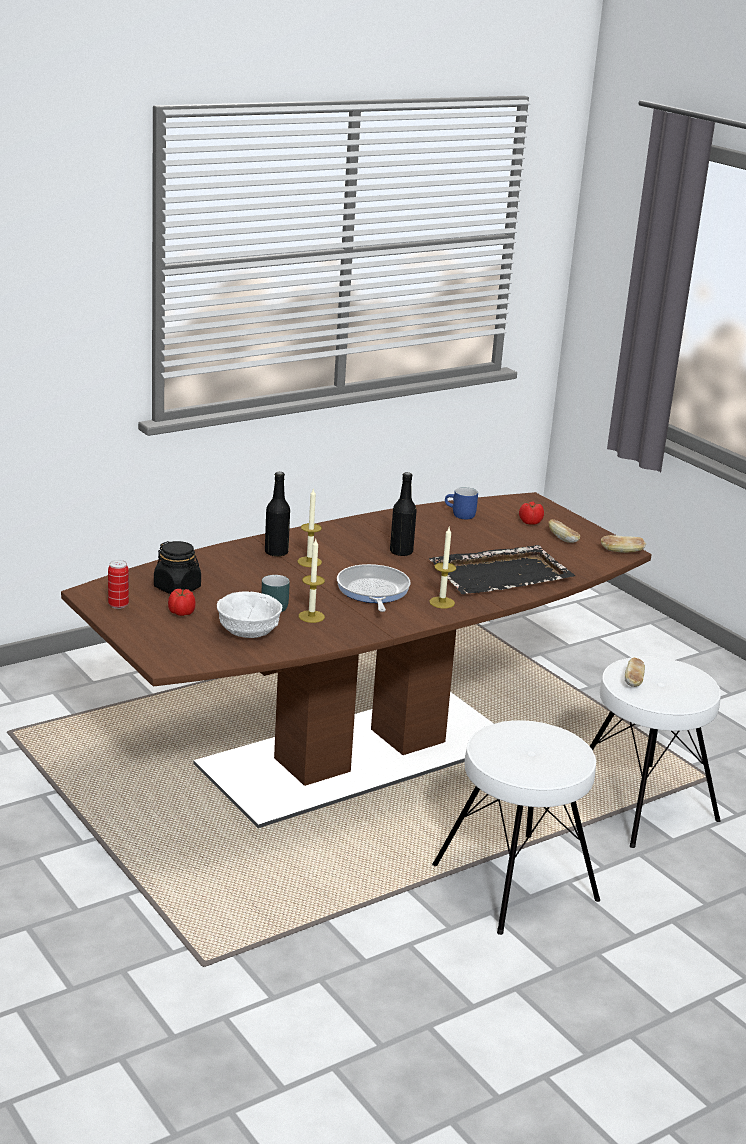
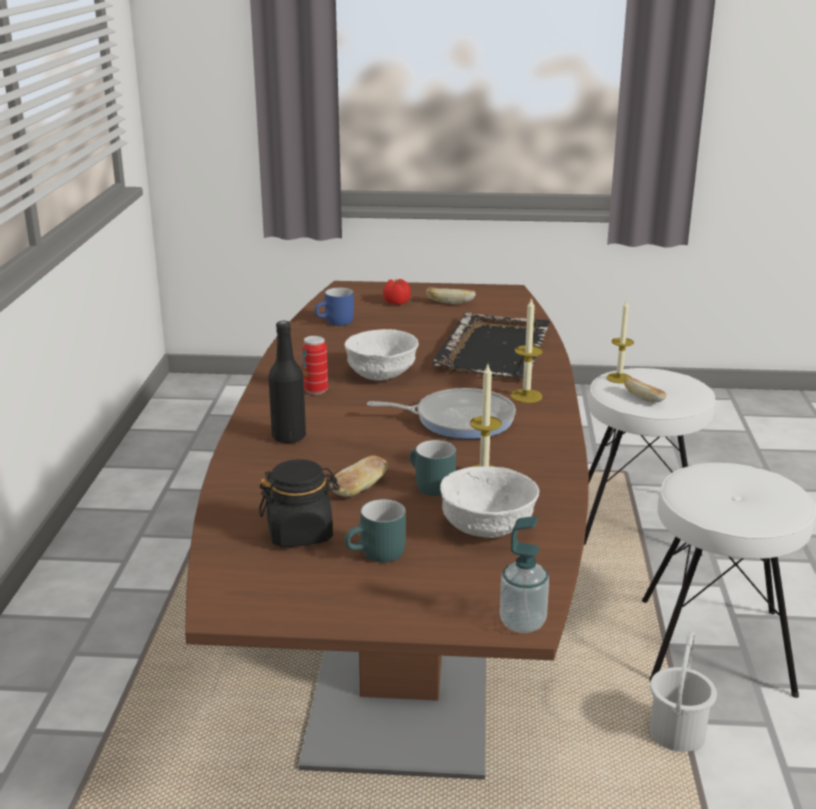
camera: 50 degrees left, 0 degrees up
(118, 605) = (296, 597): can -> can (316, 390)
(165, 665) = (522, 623): none -> soap dispenser
(181, 613) = (378, 556): tomato -> turquoise mug
(309, 562) = (339, 427): candle -> candle (619, 378)
(372, 591) = (459, 420): frying pan -> frying pan turned 150 degrees clockwise
(390, 891) = (678, 734): none -> white bucket
(401, 552) = (382, 375): black bottle -> white bowl
(622, 552) = (507, 292): bread -> bread (360, 489)

